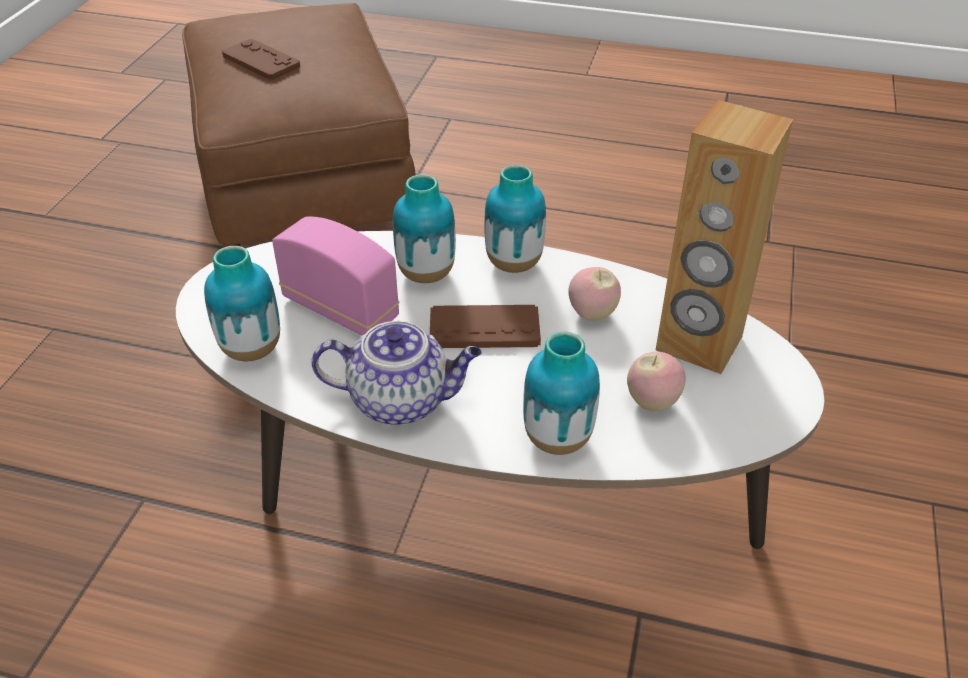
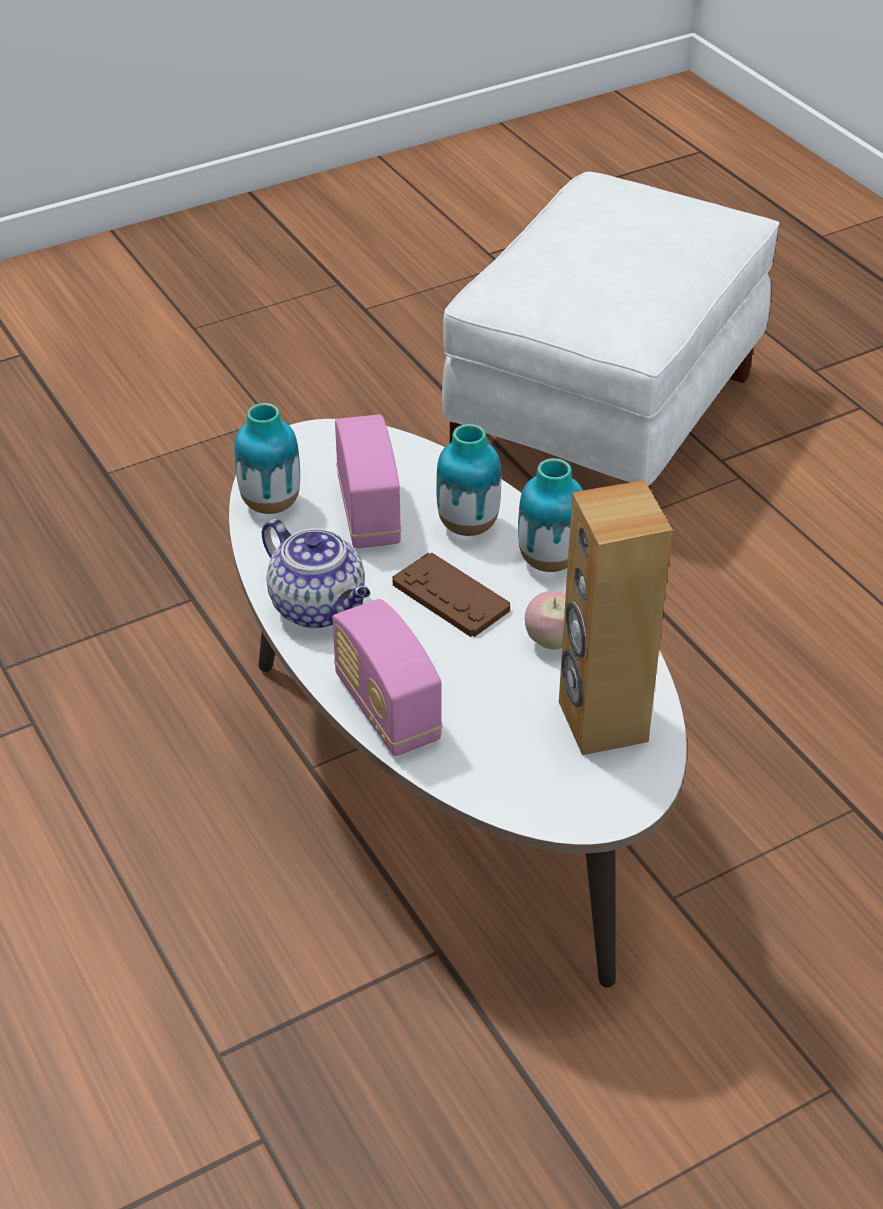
camera: 45 degrees right, 0 degrees up
(261, 61) = (585, 248): brown game controller -> none
(308, 199) = (605, 417): brown ottoman -> white ottoman
(557, 439) = (387, 709): vase -> radio
(652, 402) = (495, 735): apple -> none

